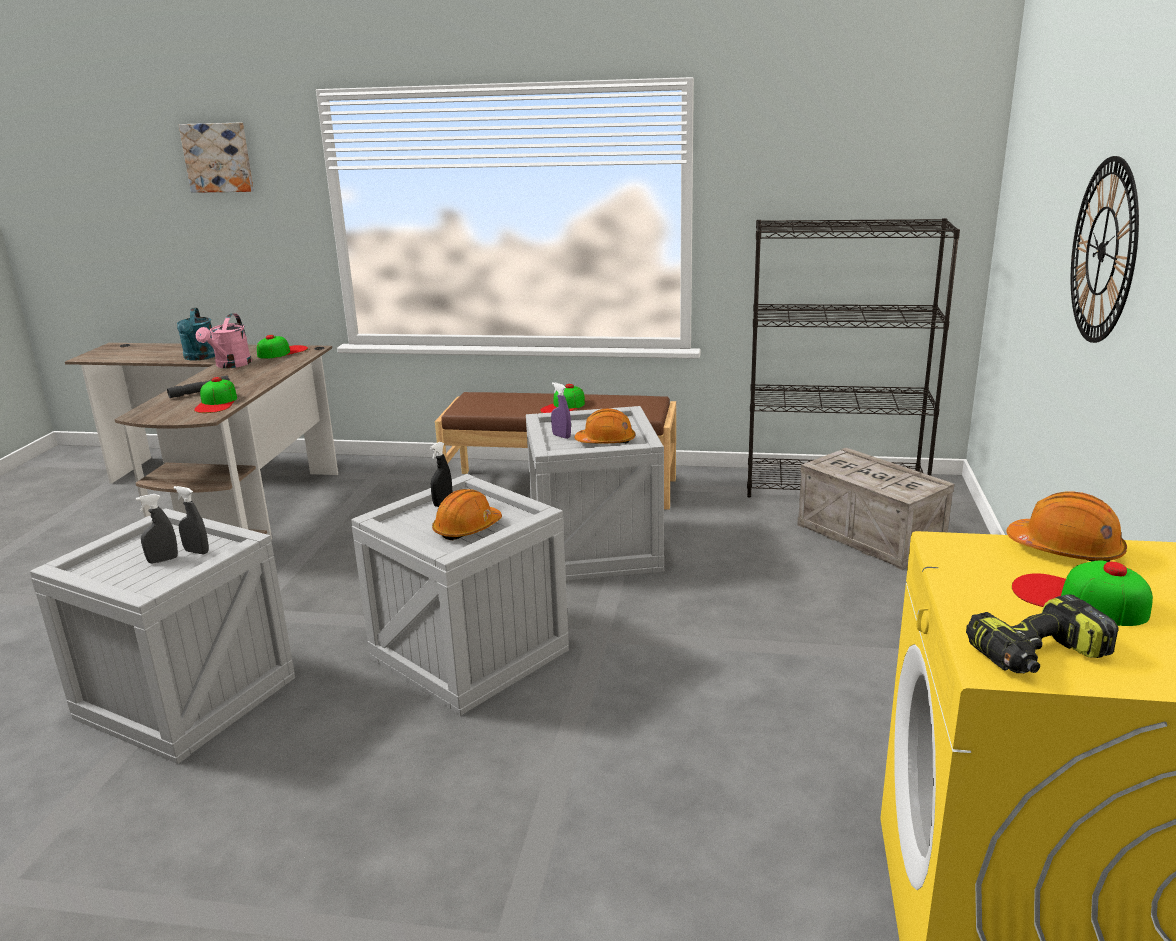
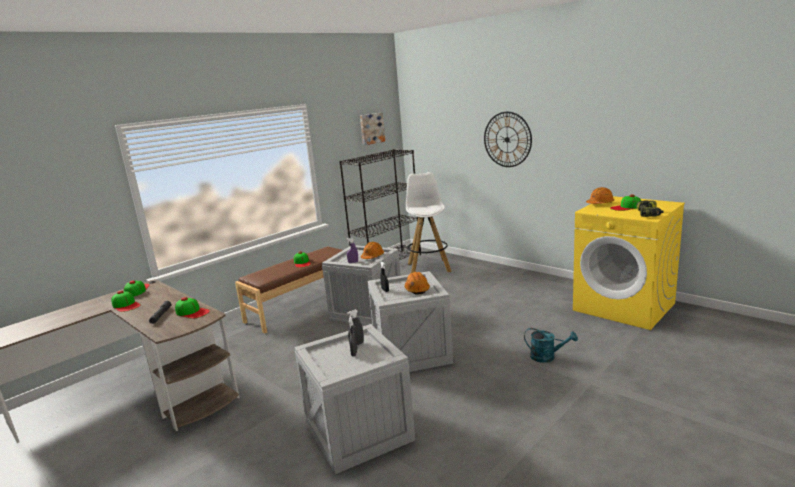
camera: 55 degrees left, 5 degrees down
(200, 357) = (85, 312): turquoise watering can -> turquoise watering can (547, 357)
(218, 157) = (41, 178): picture -> picture (371, 128)
(230, 365) = (126, 305): pink watering can -> cap
(872, 536) = (429, 267): crate -> white stool

